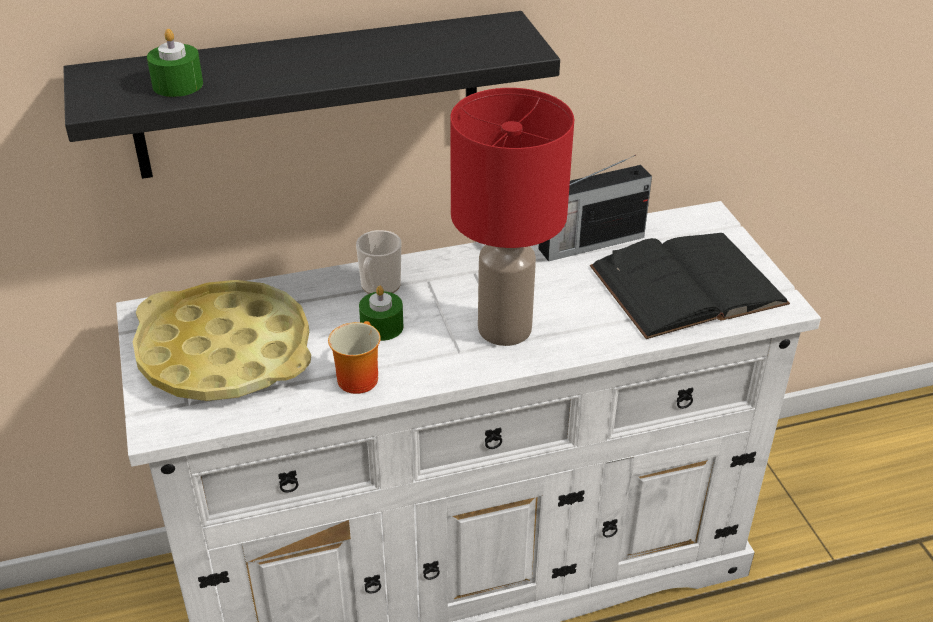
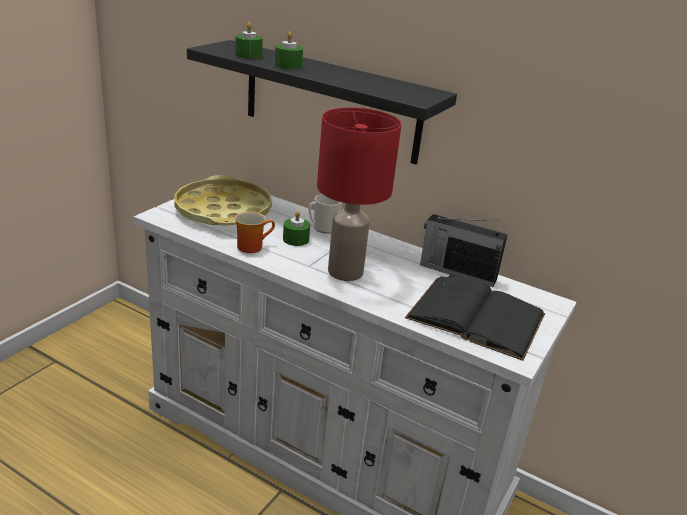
camera: 45 degrees right, 10 degrees down
(272, 75) = (288, 65): none -> green candle

